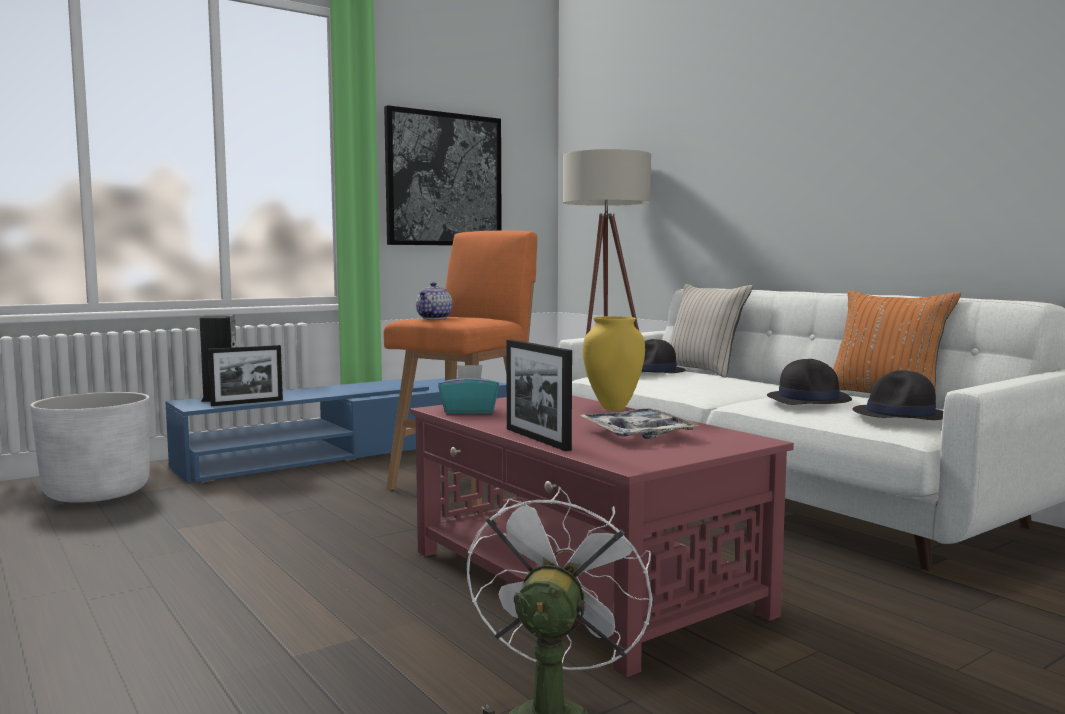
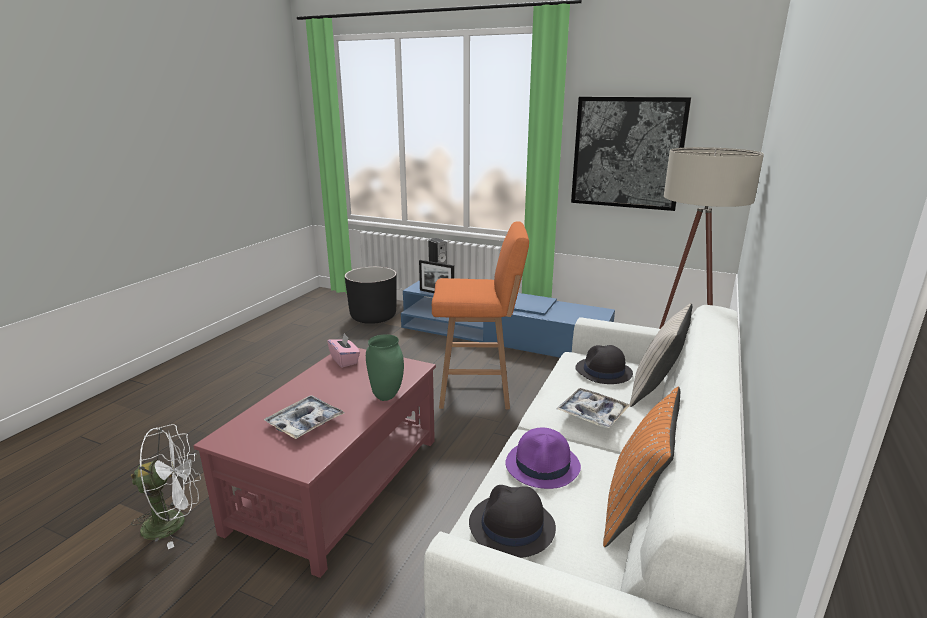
camera: 60 degrees right, 15 degrees up
(97, 492) = (373, 316): white planter -> black planter
(435, 318) = (453, 284): teapot -> none
(469, 411) = (344, 360): turquoise tissue box -> pink tissue box
(537, 439) = (275, 398): picture frame -> none
(613, 408) = (385, 397): yellow vase -> green vase
(729, 382) = (592, 413): none -> tray
(808, 399) = (543, 465): black hat -> purple hat

